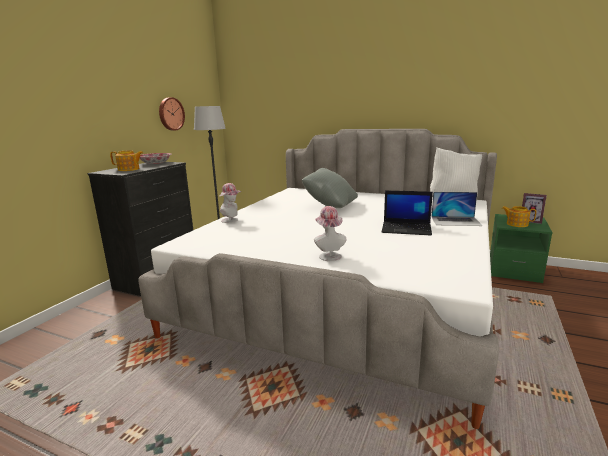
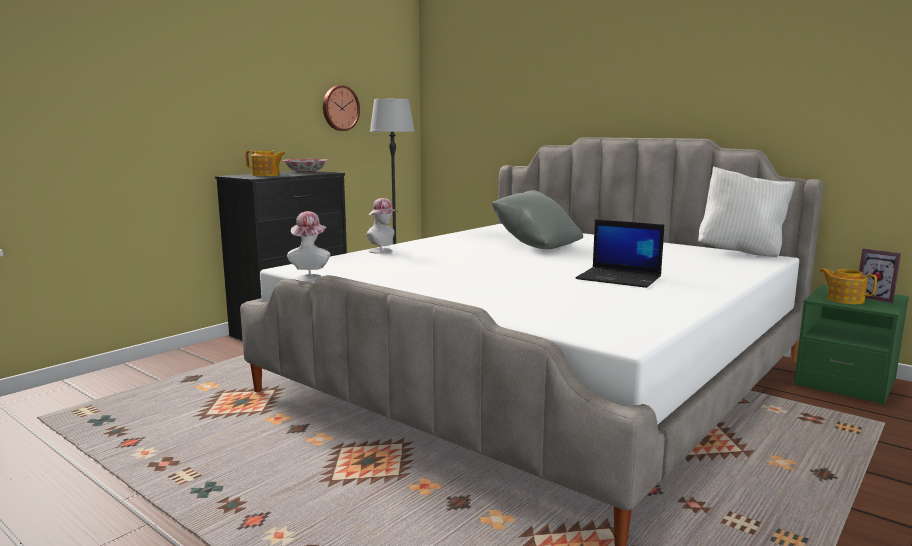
camera: 15 degrees right, 5 degrees down
(329, 255) = (474, 294): hat -> hat (310, 277)
(455, 221) = (709, 276): laptop -> none

